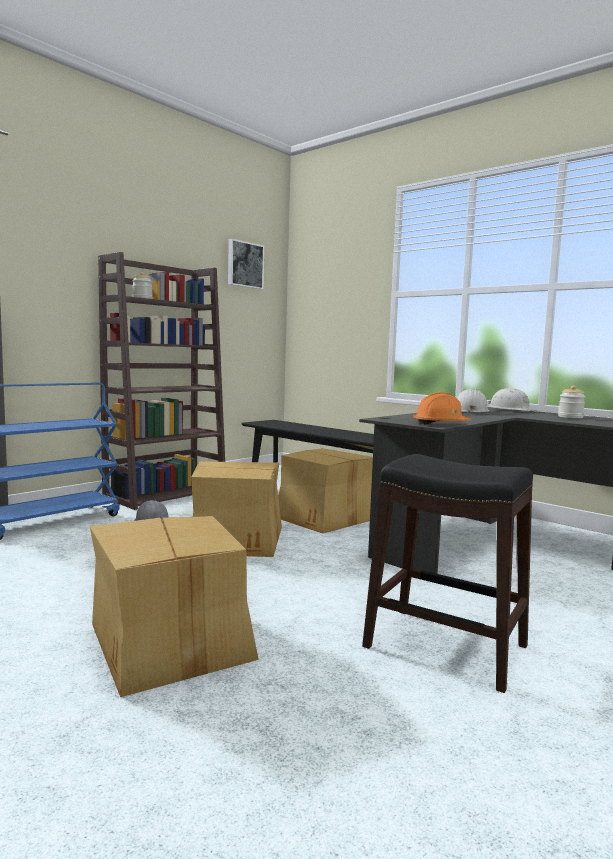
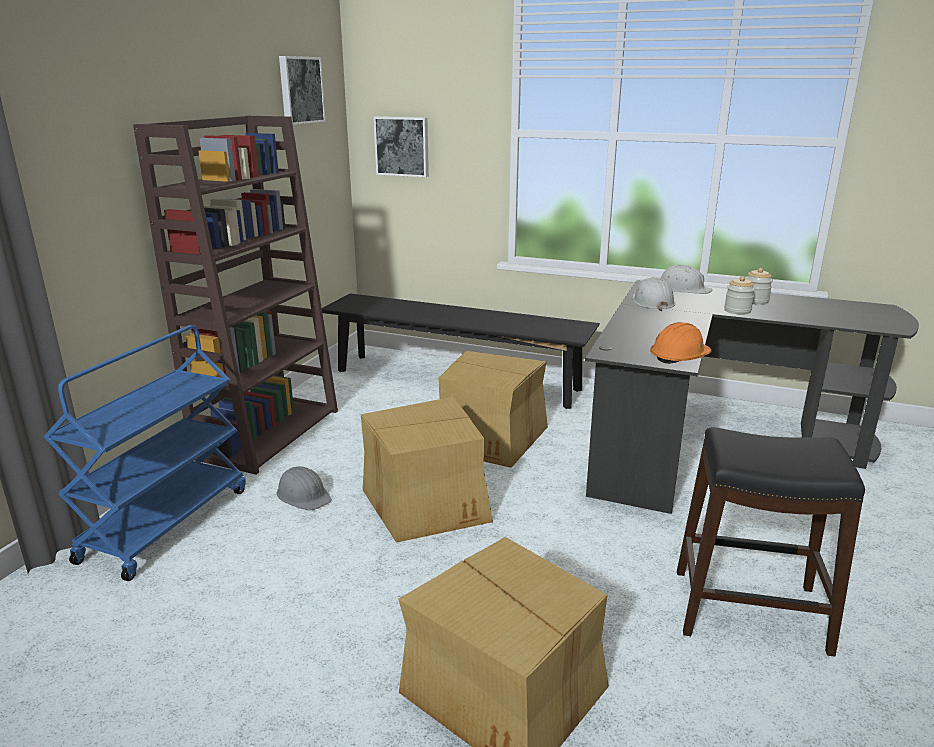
camera: 20 degrees left, 15 degrees up
(142, 299) = (207, 183): jar -> jar (737, 311)
(319, 310) = (402, 146): none -> picture

